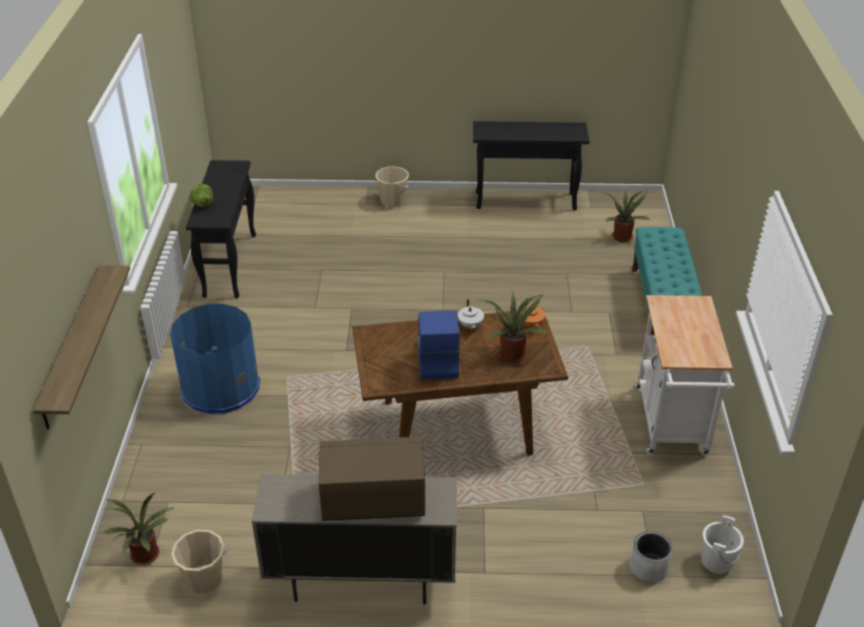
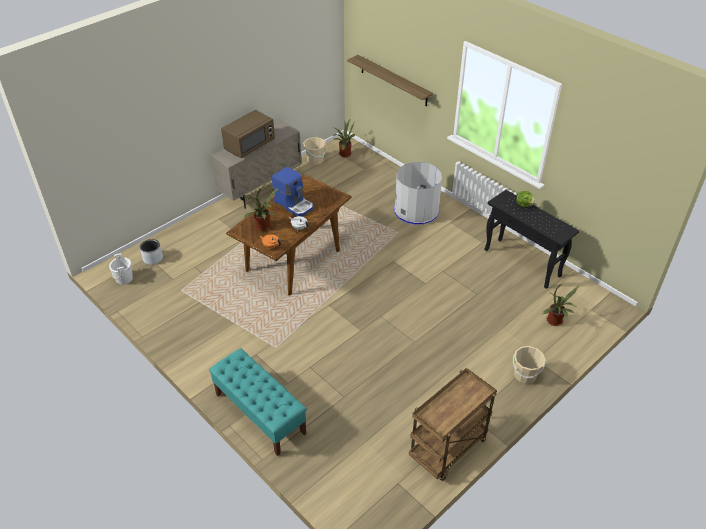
camera: 135 degrees right, 5 degrees up
(220, 387) = (416, 211): blue trash can -> grey trash can
(526, 201) = (448, 450): black console table -> brown cart
(622, 236) = (343, 466): potted plant -> potted plant (555, 322)
(672, 426) = (189, 330): white cart -> none

